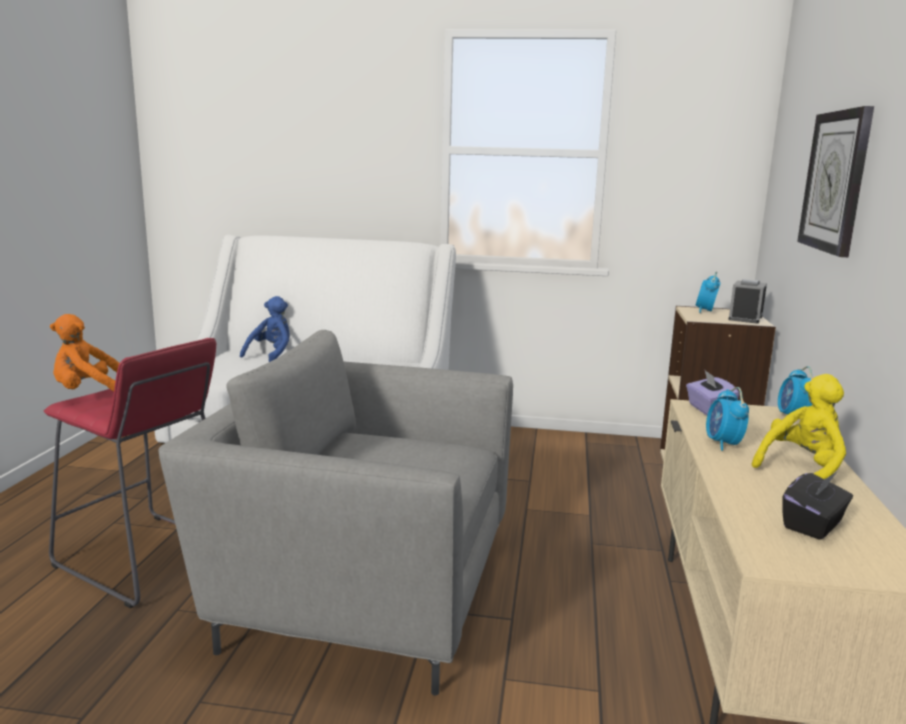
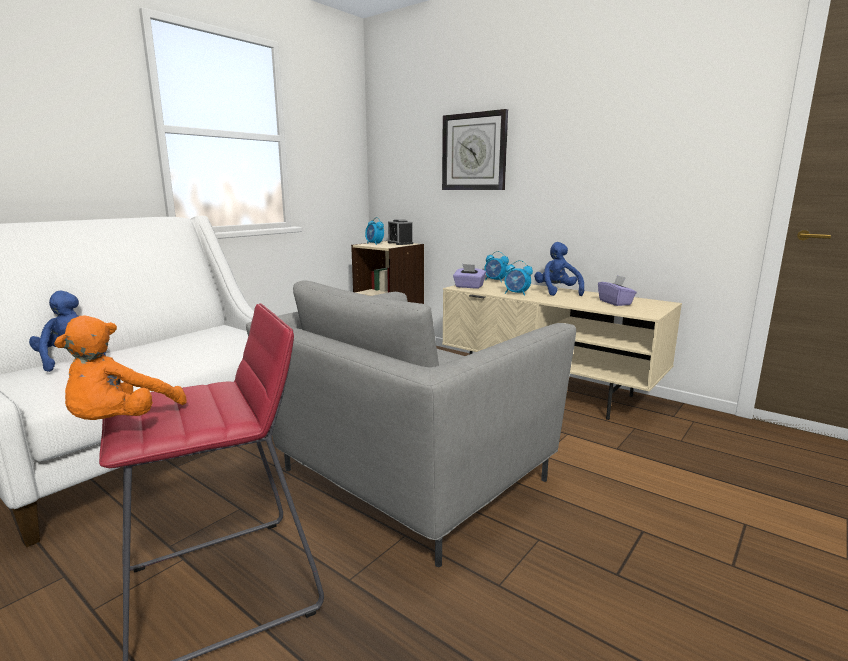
camera: 60 degrees left, 0 degrees up
(801, 469) = (557, 292): yellow plush toy -> blue plush toy
(813, 525) = (615, 303): black tissue box -> purple tissue box

